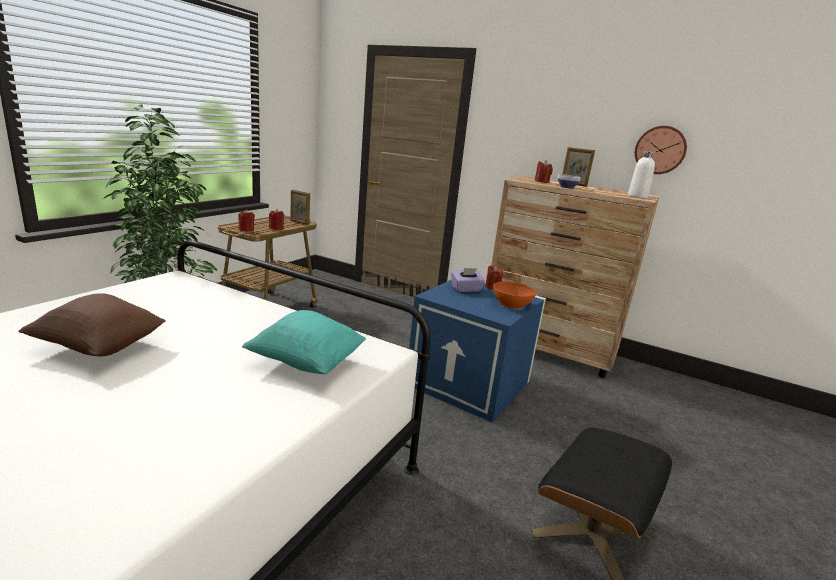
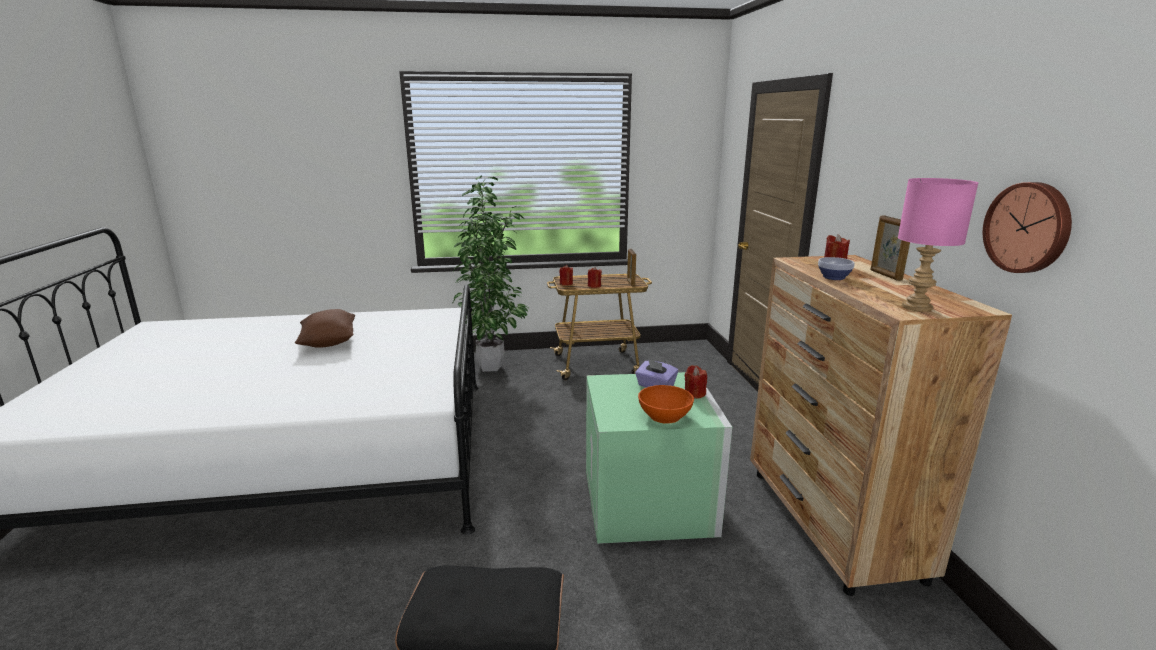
camera: 55 degrees right, 0 degrees up
(306, 363) = (377, 388): turquoise pillow -> none
(471, 383) = (650, 502): blue storage box -> green storage box
(637, 197) = (917, 307): white bottle -> pink table lamp

